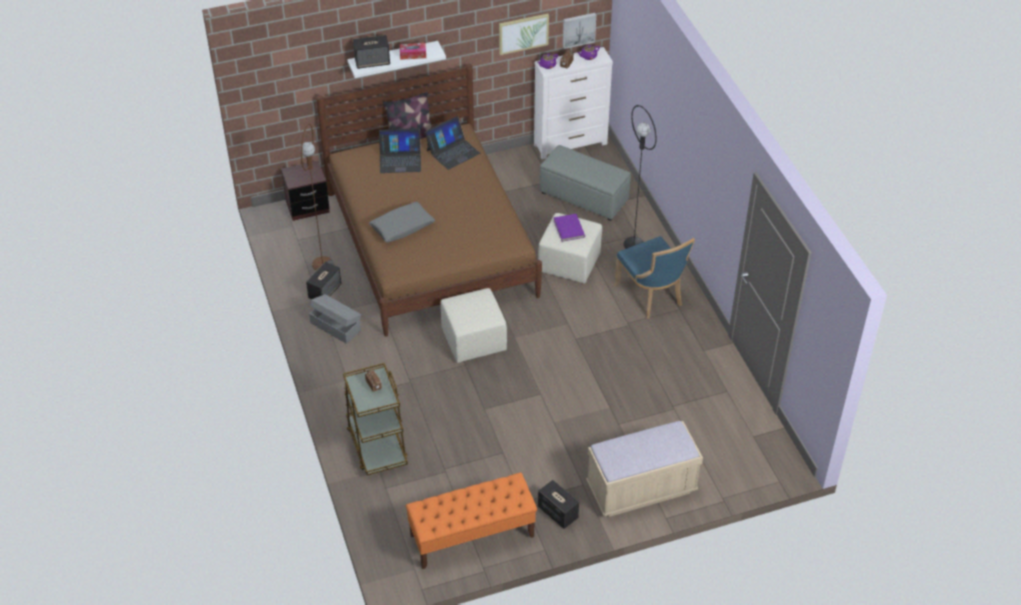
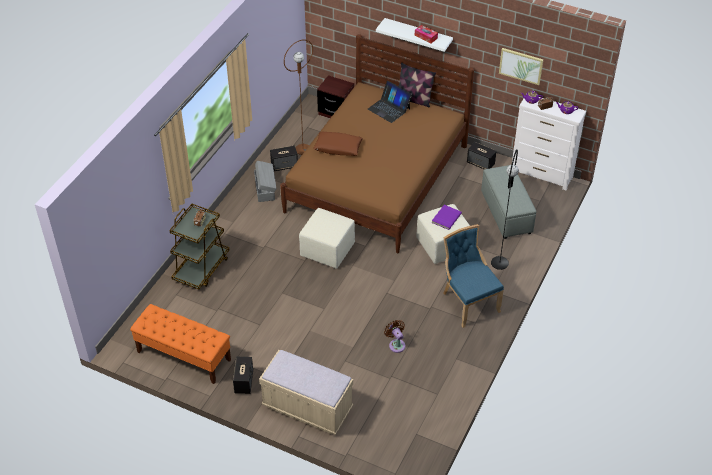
camera: 45 degrees right, 0 degrees up
(372, 62) = (396, 27): speaker -> speaker (481, 163)
(402, 227) = (338, 148): grey pillow -> brown pillow
(453, 151) = (426, 123): laptop -> none
(578, 29) = (567, 85): picture -> none
(641, 376) = (396, 344): none -> brown fan
(651, 296) = (468, 301): blue chair -> blue chair turned 135 degrees clockwise

